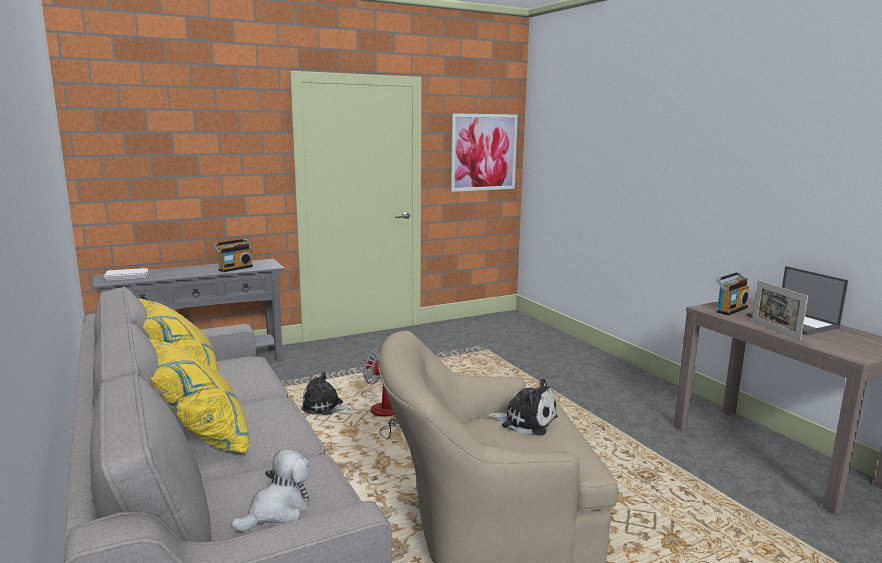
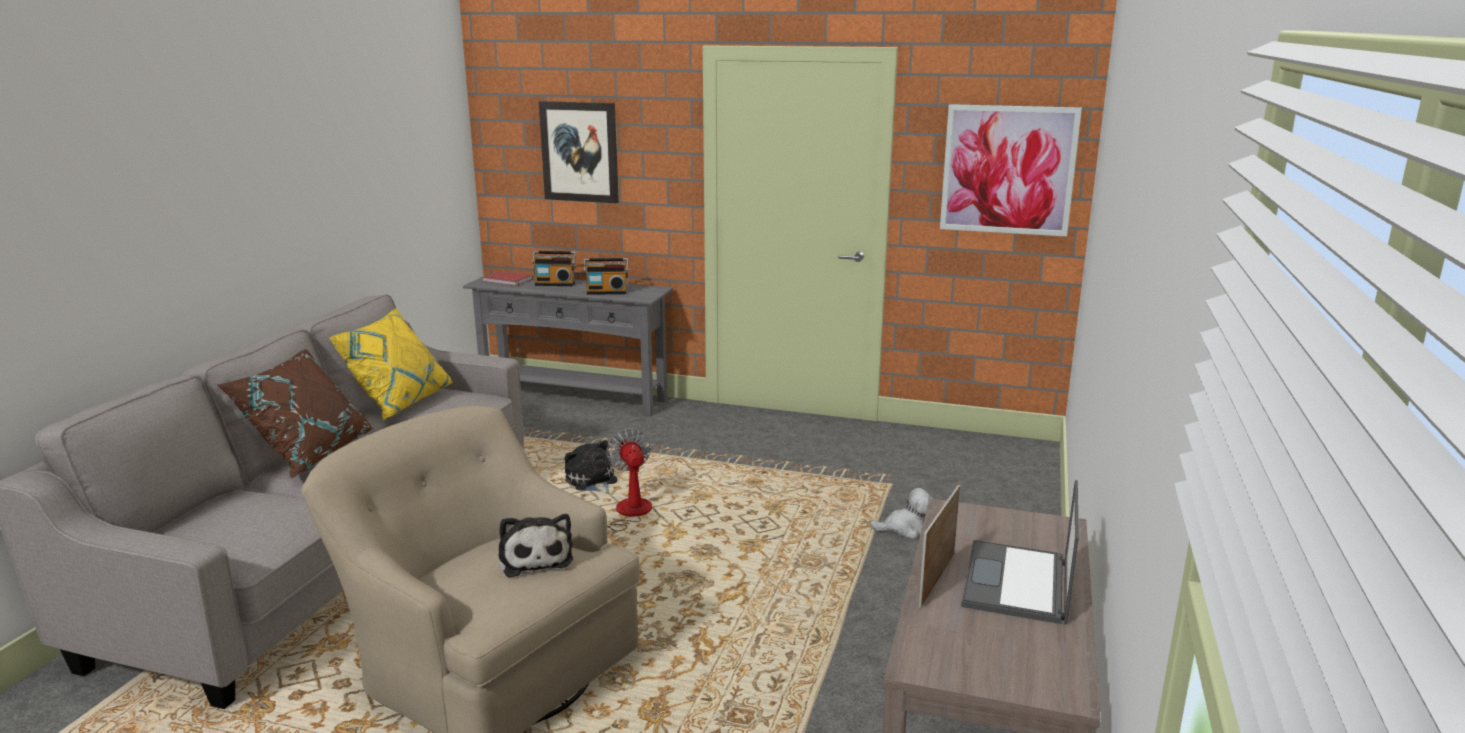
camera: 45 degrees right, 5 degrees up
(126, 276) = (507, 280): white book -> red book
(184, 156) = (579, 152): none -> picture
(198, 437) = (309, 454): yellow pillow -> brown pillow
(277, 510) = (226, 531): plush toy -> plush toy (906, 529)
(730, 309) = (983, 527): radio -> radio (555, 284)

